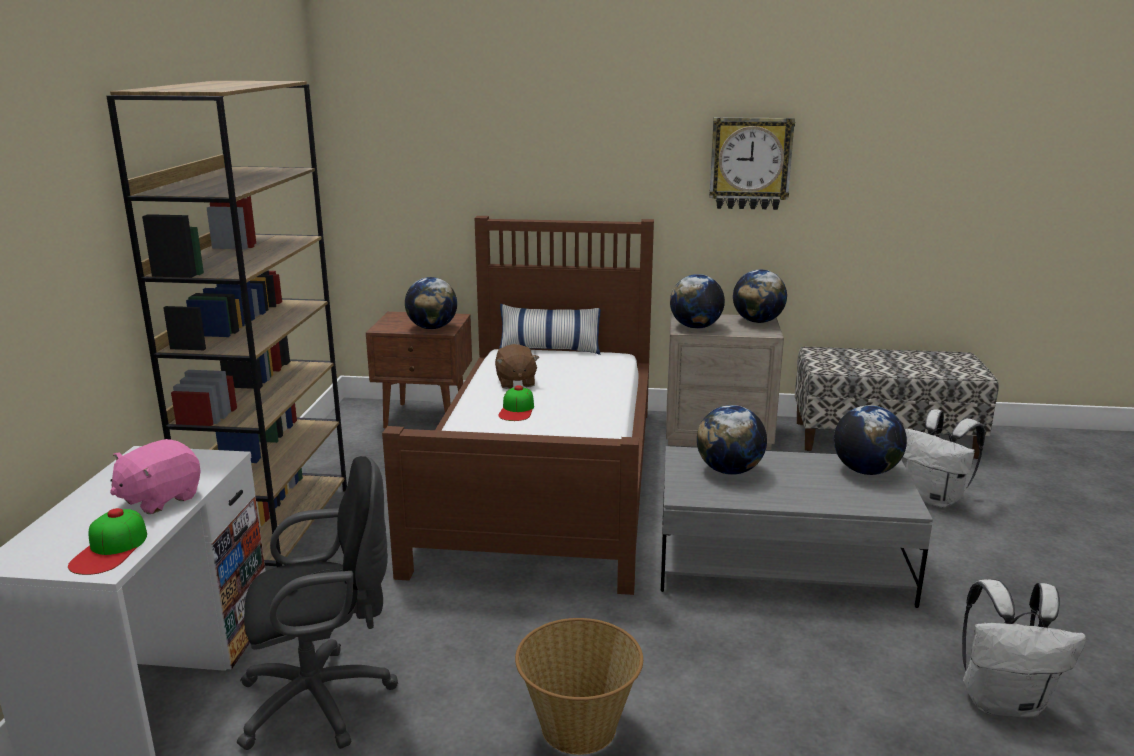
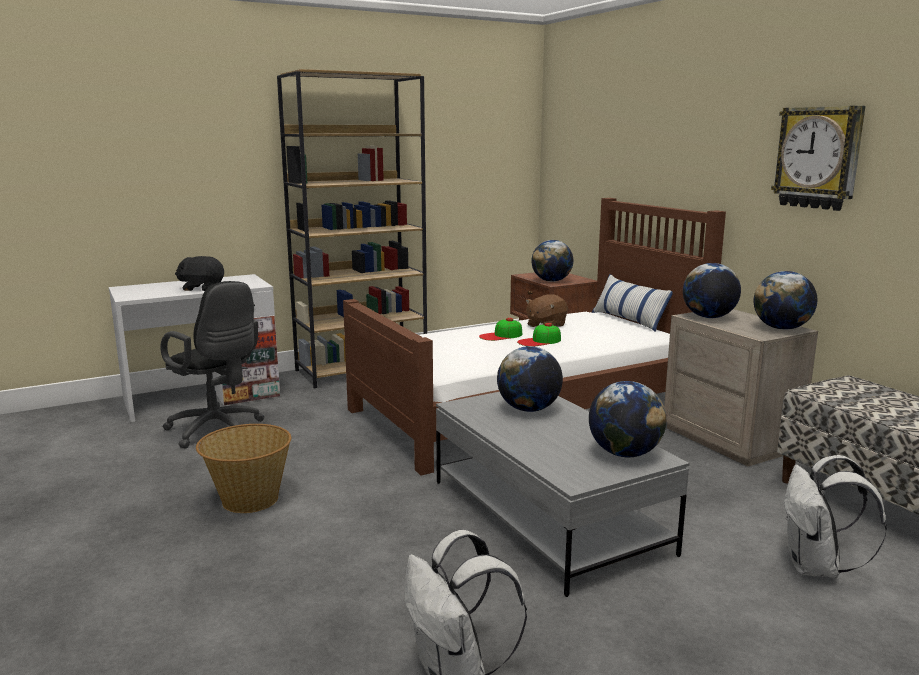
camera: 55 degrees right, 5 degrees down
(110, 549) = (145, 294): cap -> cap (539, 341)
(159, 499) = (202, 288): pink plush toy -> black plush toy

